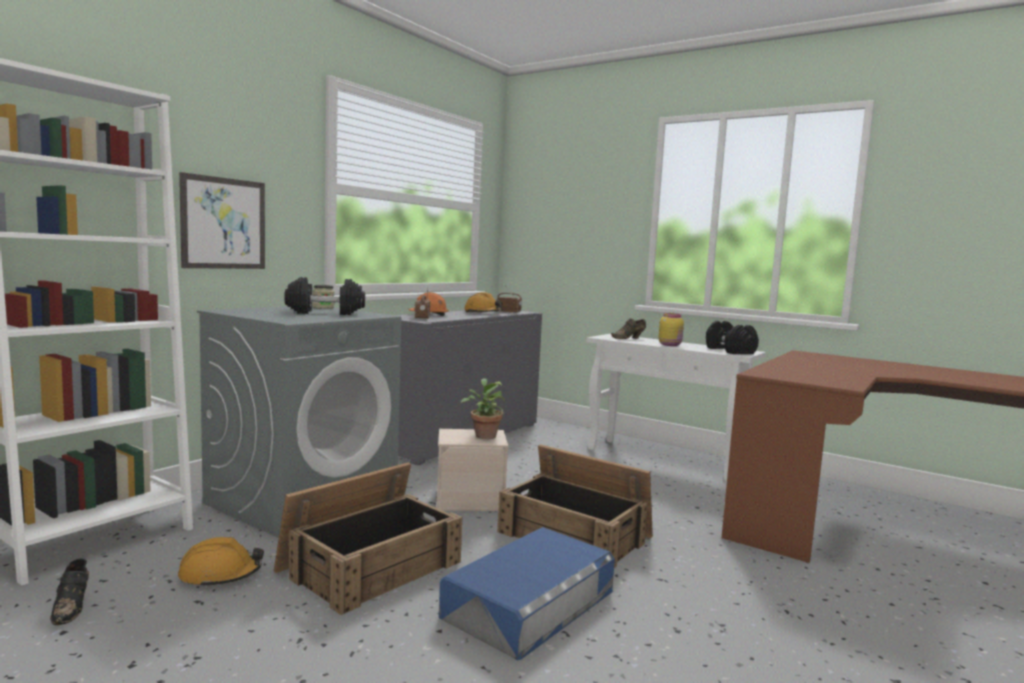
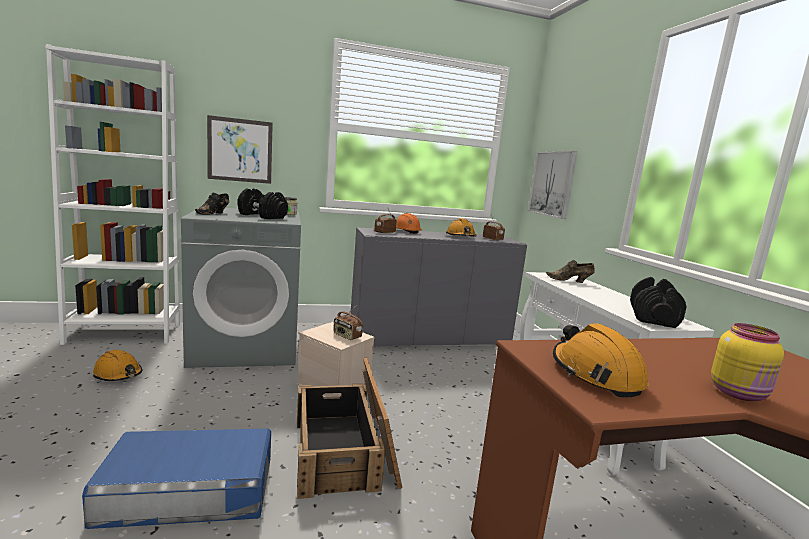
camera: 40 degrees right, 5 degrees up
(72, 607) = (45, 364): black shoe -> black shoe (214, 213)
(370, 565) = (181, 404): crate -> none
(484, 435) = (346, 336): potted plant -> radio
(544, 248) = (552, 183): none -> picture
(670, 345) = (594, 295): yellow jar -> yellow jar (739, 393)
(810, 377) = (595, 374): none -> orange hard hat

